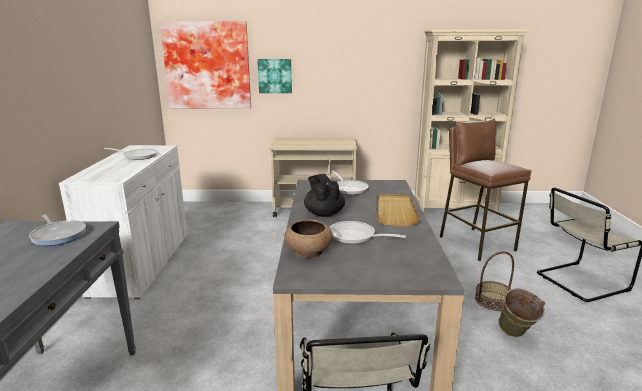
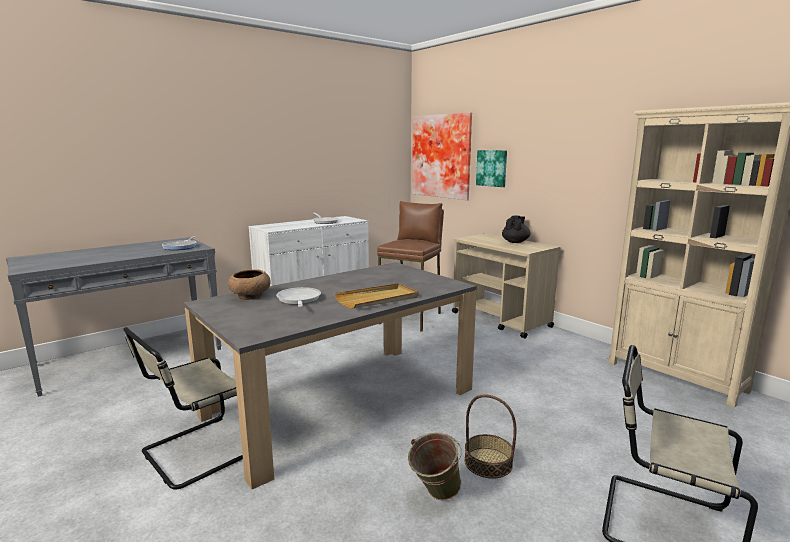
camera: 50 degrees right, 5 degrees down
(324, 213) = (332, 283): black teapot -> black teapot (515, 242)
(348, 188) = (405, 277): frying pan -> none
(476, 243) = (610, 415): brown stool -> brown stool (411, 318)

